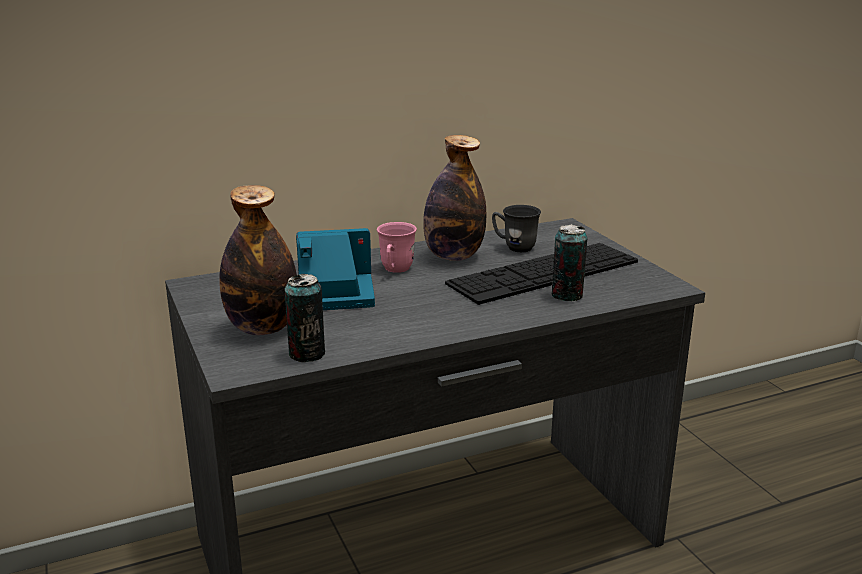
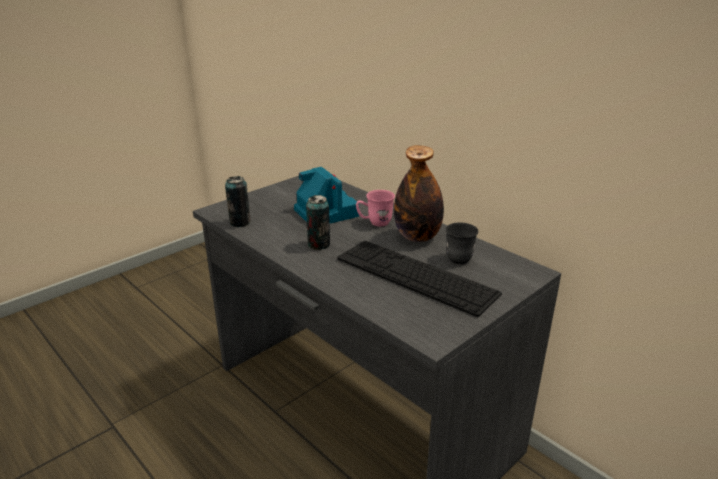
camera: 70 degrees right, 5 degrees up
(262, 328) = (267, 205): bottle -> none
(567, 295) = (376, 291): can -> can (319, 244)

